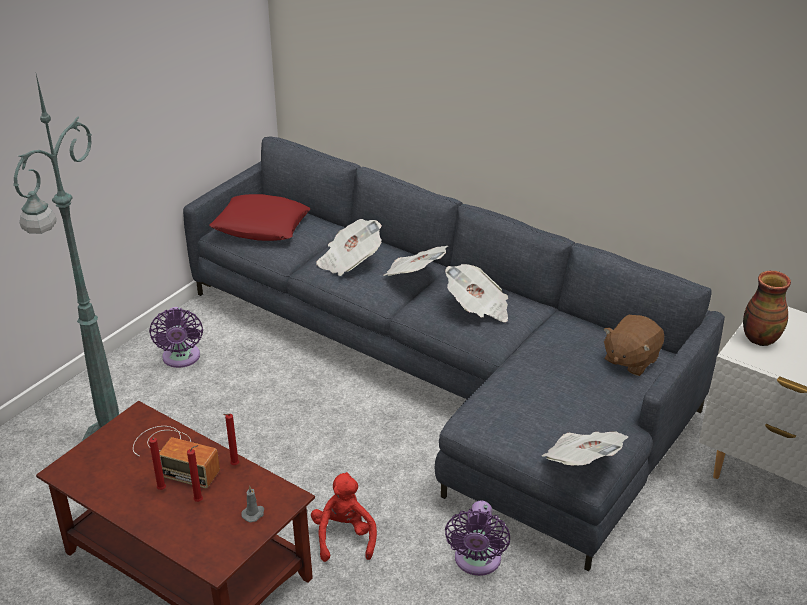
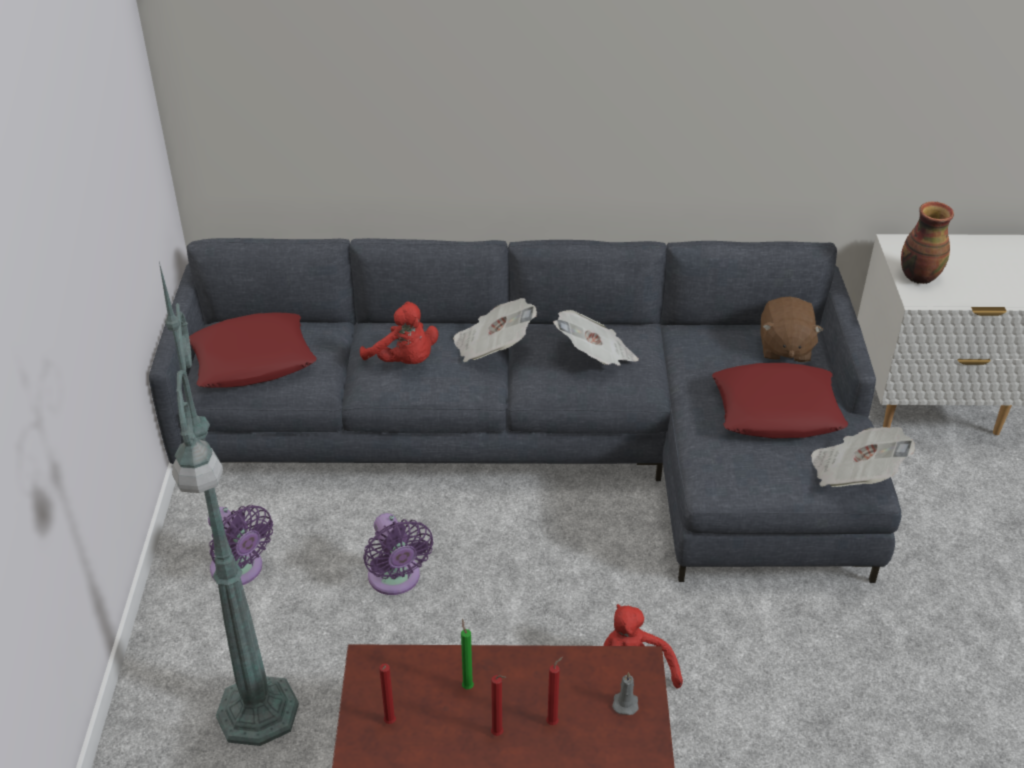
camera: 35 degrees left, 5 degrees up
(175, 455) = (467, 685): radio -> green candle
(233, 465) = (544, 661): red candle -> red candle (389, 723)
(349, 262) = (404, 361): newspaper -> red plush toy
(477, 562) = (776, 630): purple fan -> purple fan (396, 579)
(572, 396) = (777, 410): none -> red pillow

